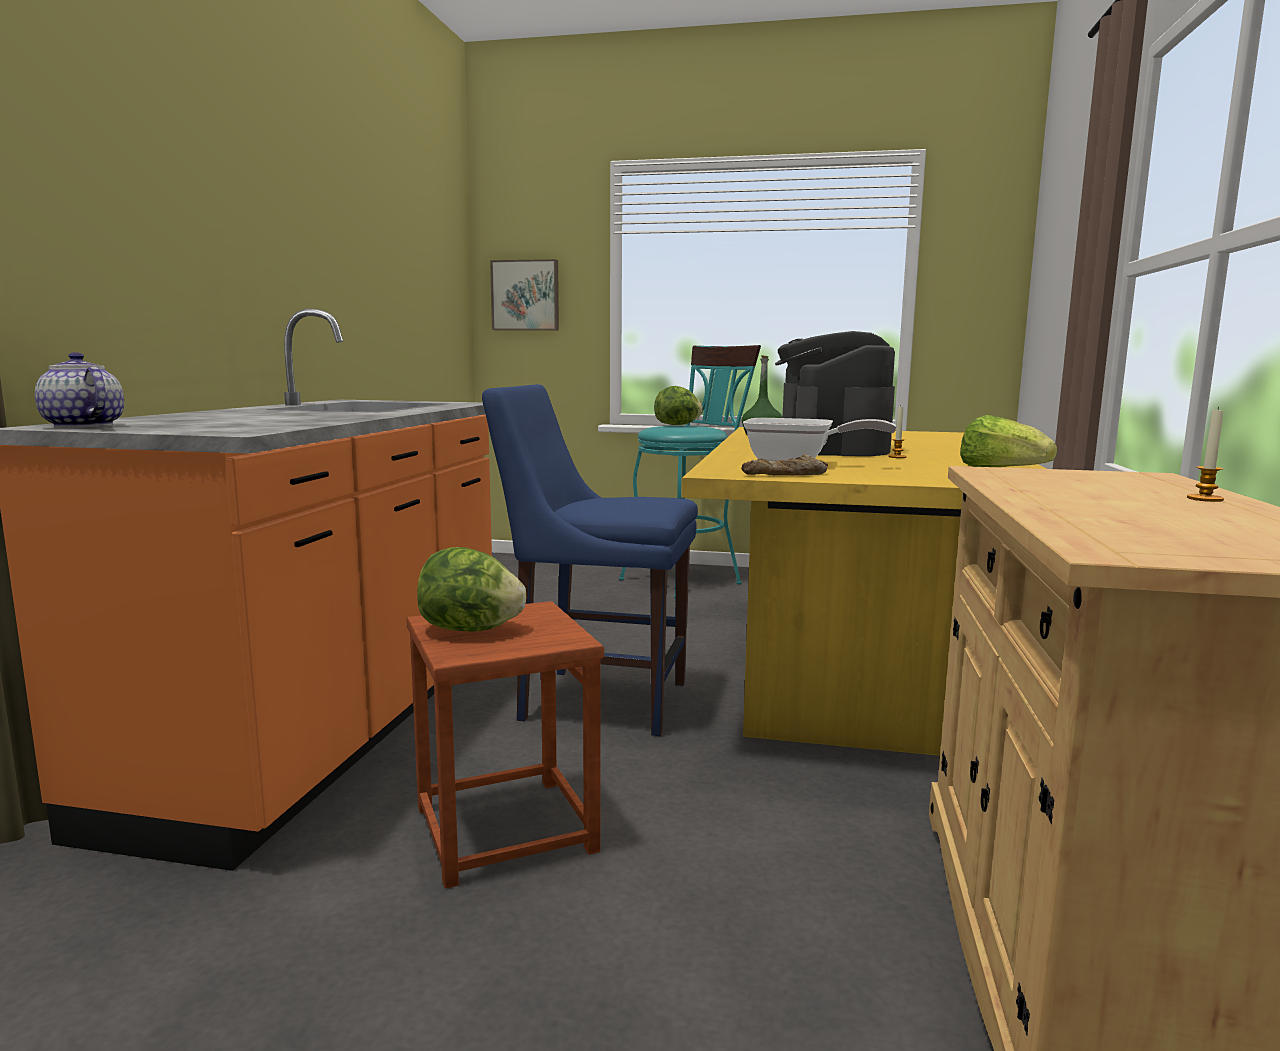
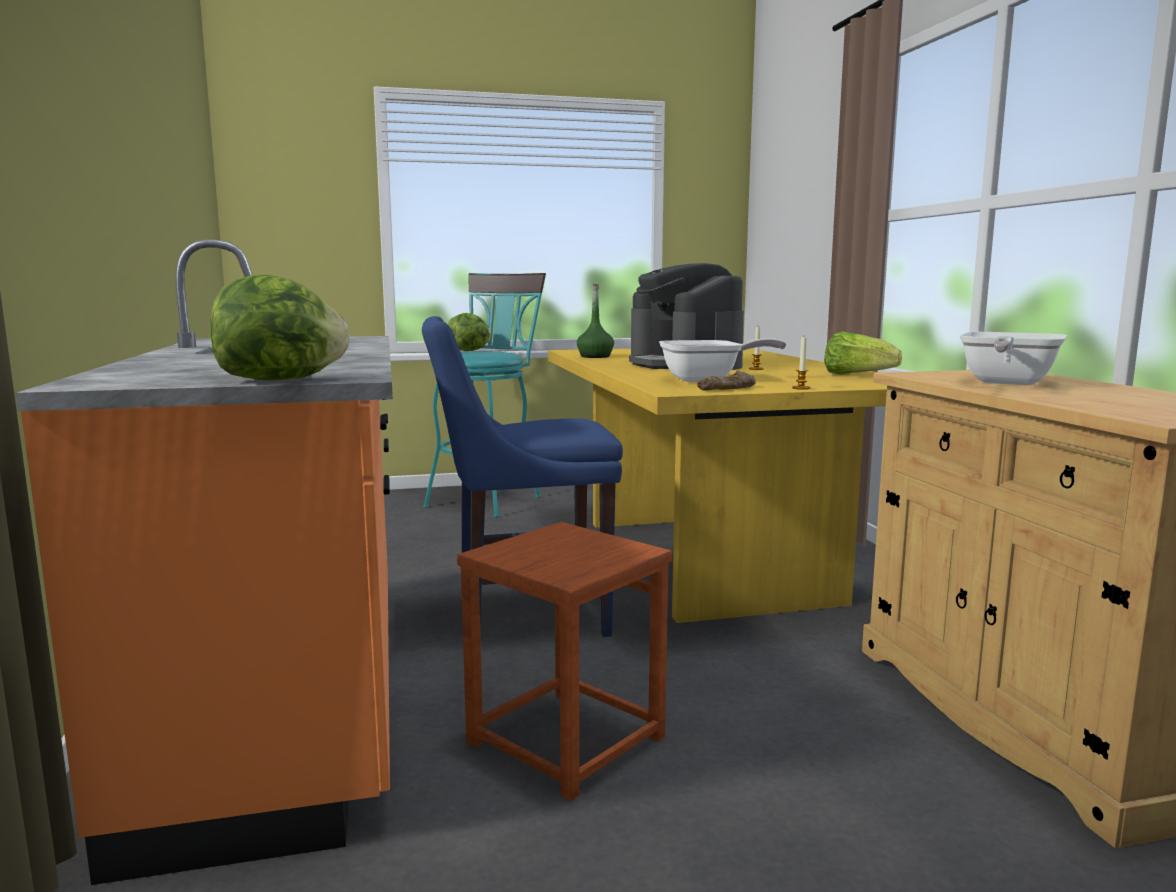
camera: 25 degrees left, 0 degrees up
(82, 426) = (125, 382): teapot -> none
(470, 630) = (540, 555): lettuce -> lettuce (281, 380)
(526, 295) = (285, 221): picture -> none
(1075, 489) = (1005, 383): none -> frying pan
(1205, 499) = (1089, 384): candle -> candle (801, 388)

